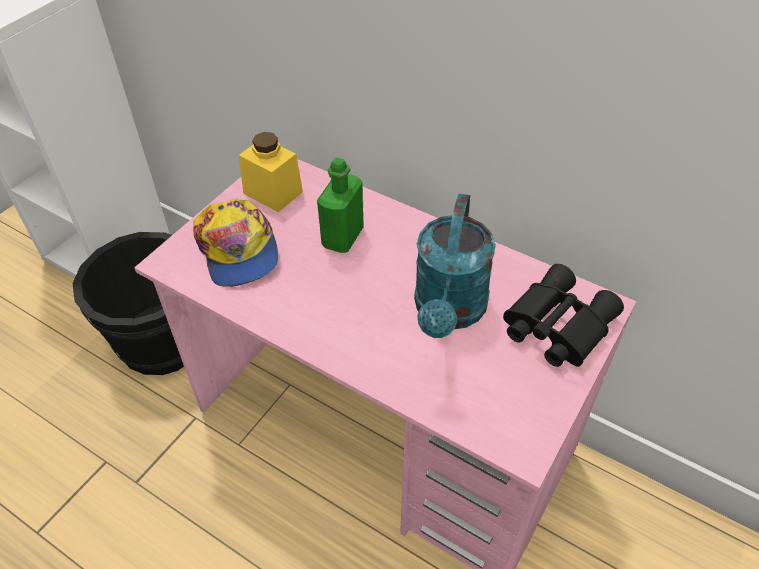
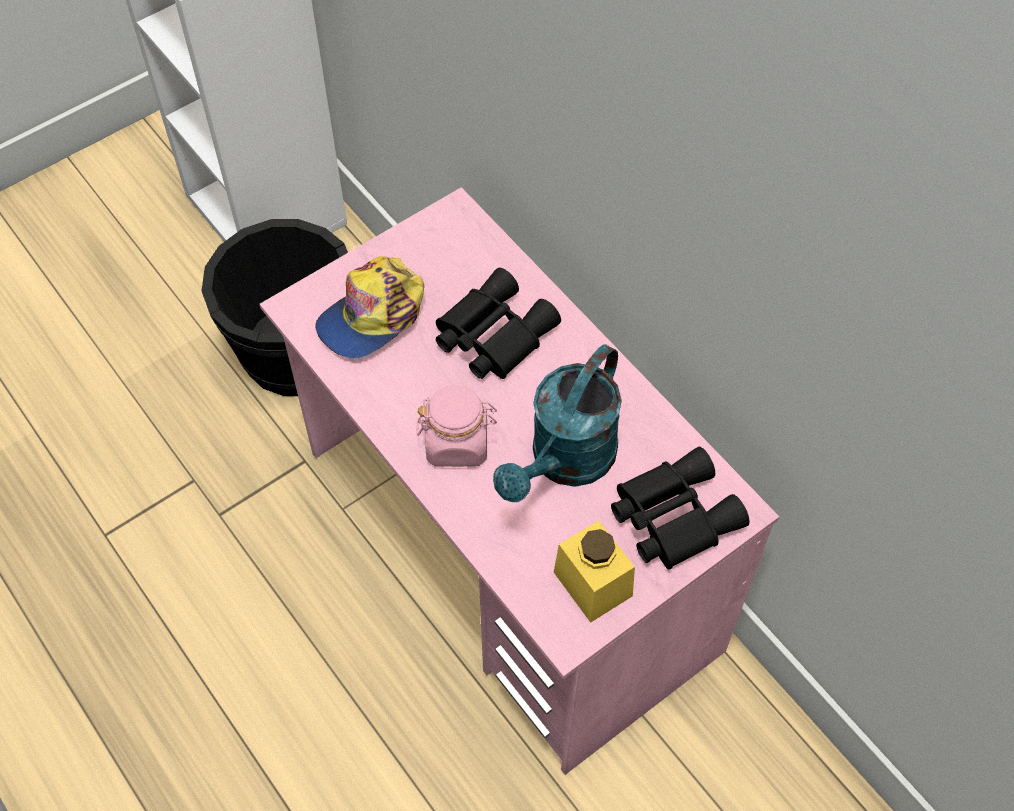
camera: 20 degrees right, 10 degrees up
(237, 250) = (372, 315): cap -> cap turned 45 degrees clockwise
(273, 192) = (437, 250): yellow jar -> yellow jar (592, 584)
(342, 237) = (491, 334): green bottle -> black binoculars
(351, 323) = (457, 442): none -> pink jar

